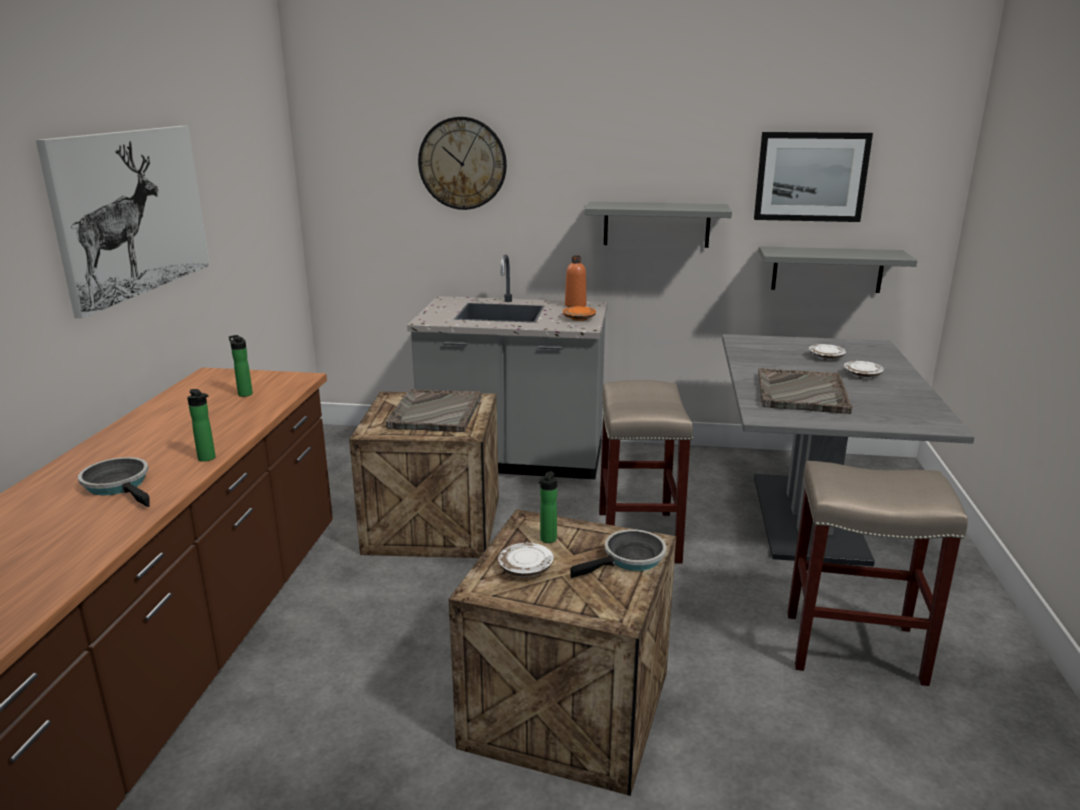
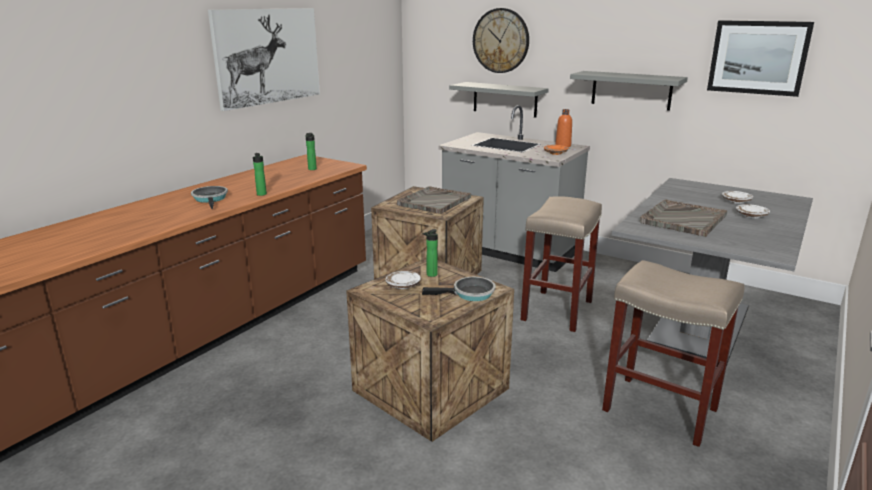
camera: 25 degrees right, 0 degrees up
(827, 269) = (767, 135): grey shelf -> grey shelf (505, 99)

